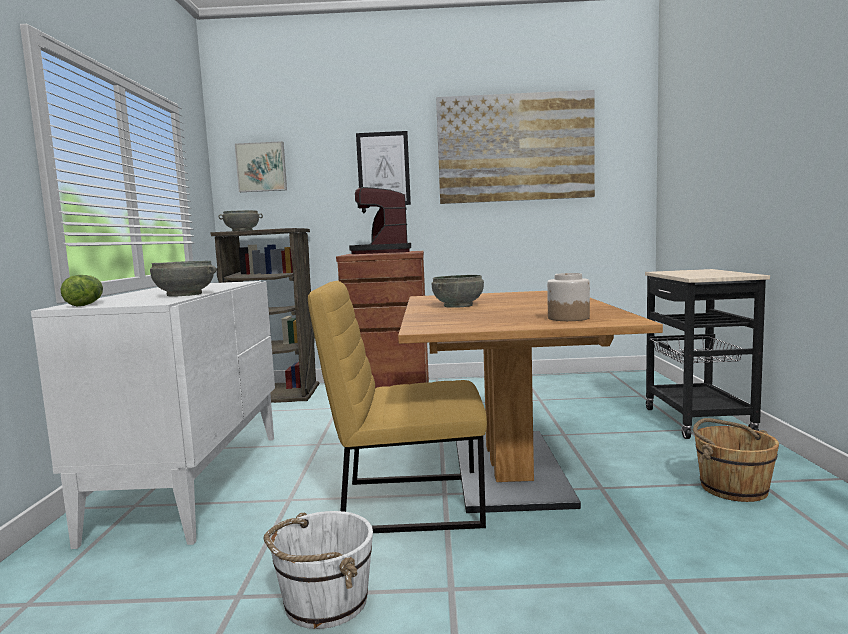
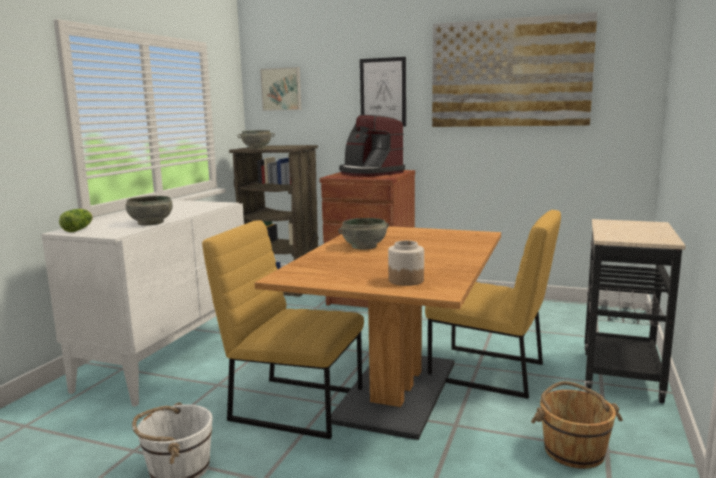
camera: 20 degrees right, 5 degrees up
(383, 252) = (370, 173): coffee machine -> coffee machine turned 60 degrees counterclockwise
(581, 437) = (490, 372): none -> yellow chair

